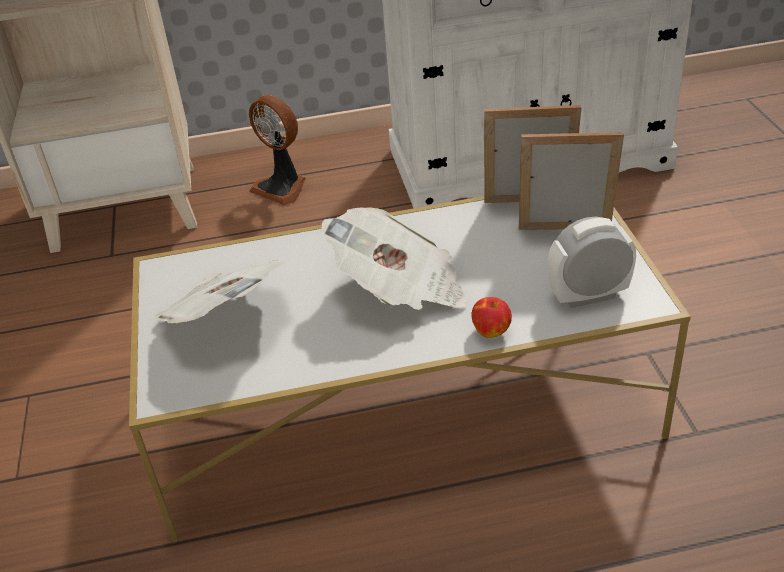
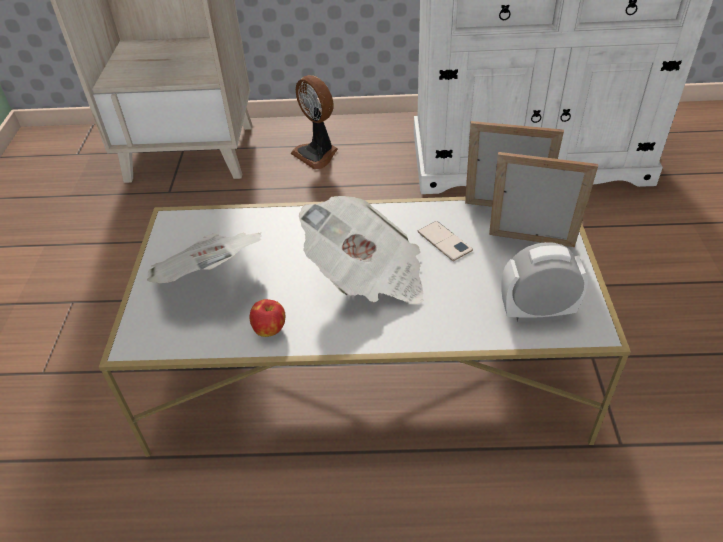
camera: 10 degrees right, 5 degrees up
(473, 243) = (444, 241): none -> phone
(491, 331) = (437, 332): apple -> apple (270, 329)

